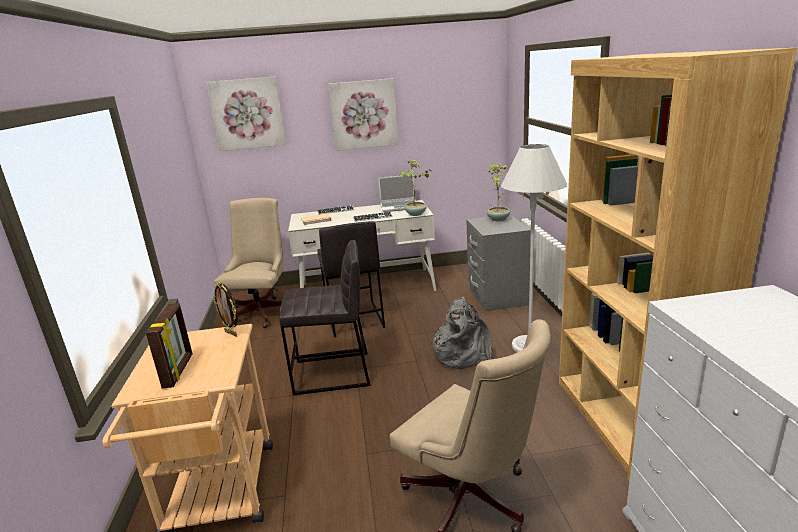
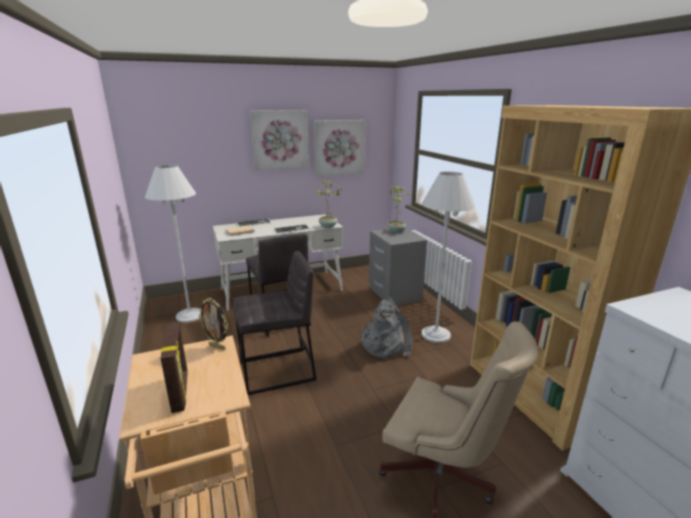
camera: 15 degrees left, 0 degrees up
(247, 114) = (173, 133): picture -> picture (339, 147)
(262, 311) = (190, 315): beige office chair -> white floor lamp
(399, 207) = (310, 220): laptop -> none

